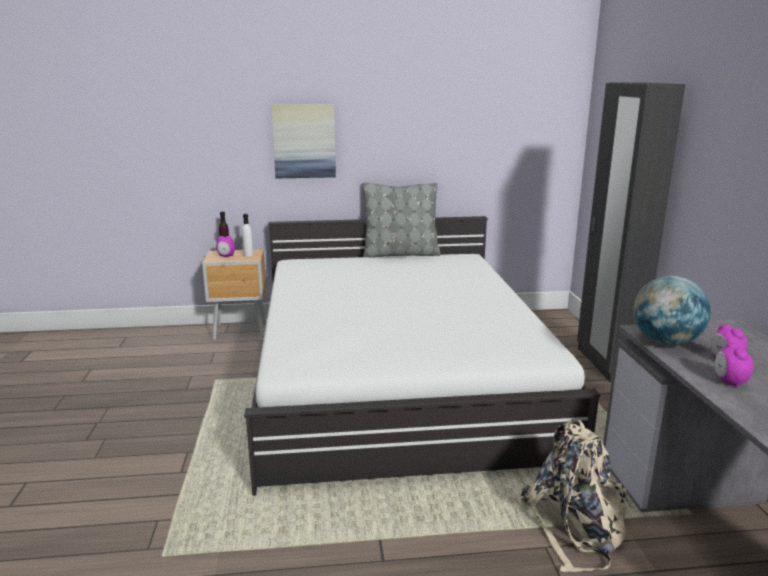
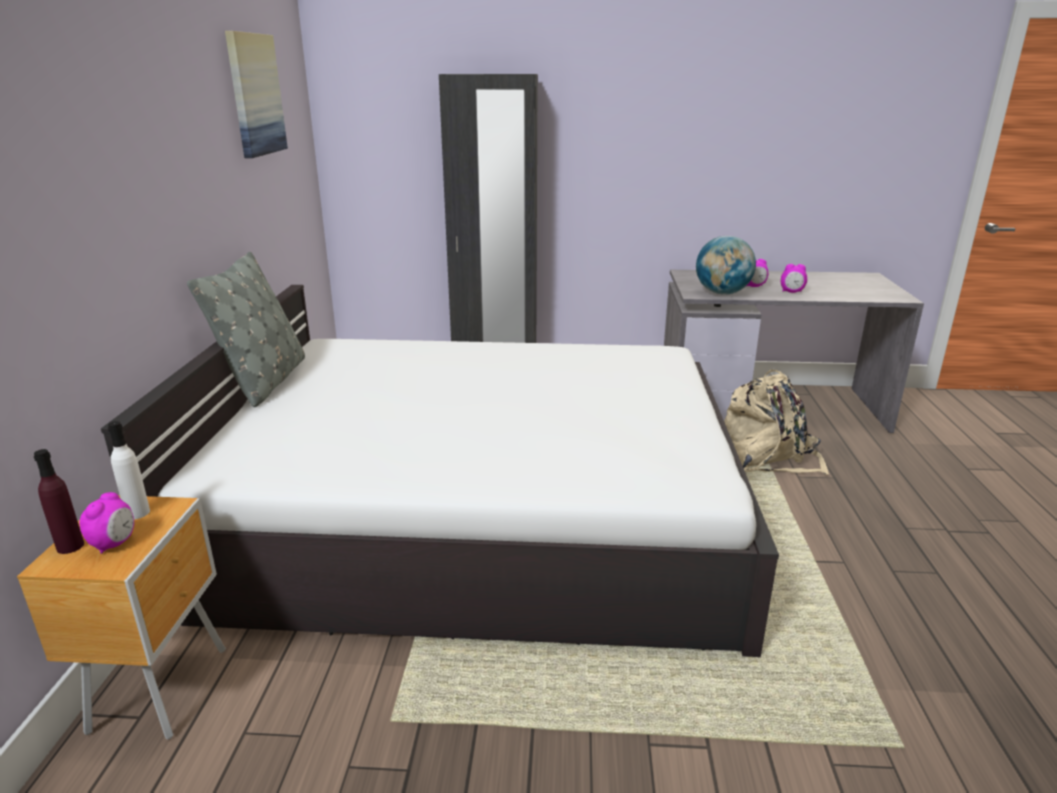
camera: 80 degrees left, 5 degrees up
(304, 141) = (96, 223): picture -> picture (255, 95)

